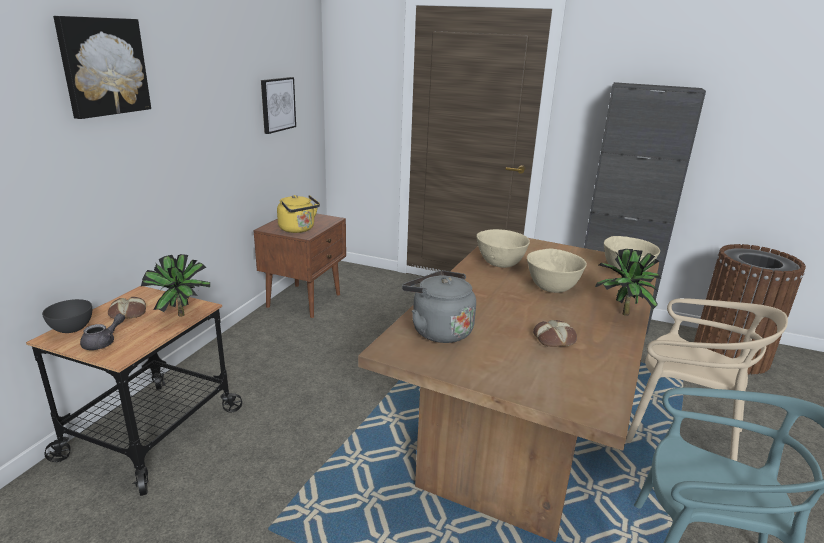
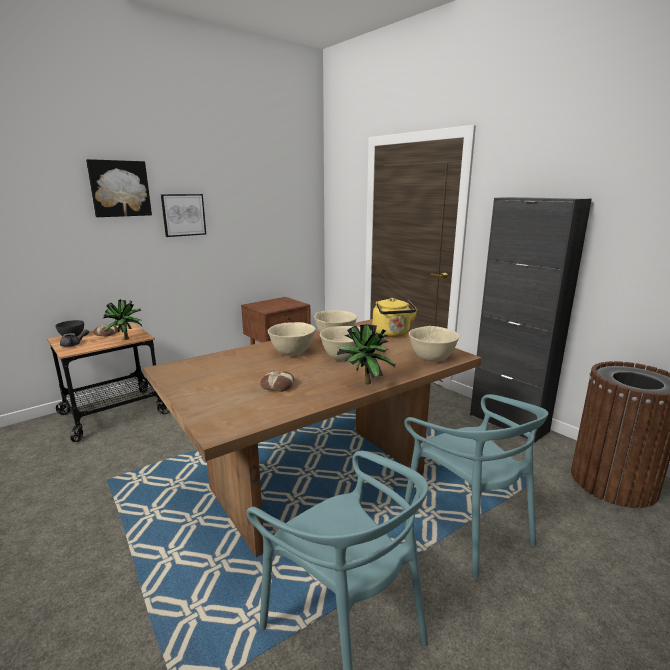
camera: 30 degrees right, 5 degrees down
(277, 104) = (271, 220): picture -> picture (183, 215)
(298, 229) = (268, 307): yellow kettle -> yellow kettle (392, 334)
(438, 330) = (212, 365): grey kettle -> none
(492, 292) = (292, 352): none -> beige bowl
(682, 432) = (467, 526): beige chair -> turquoise chair

